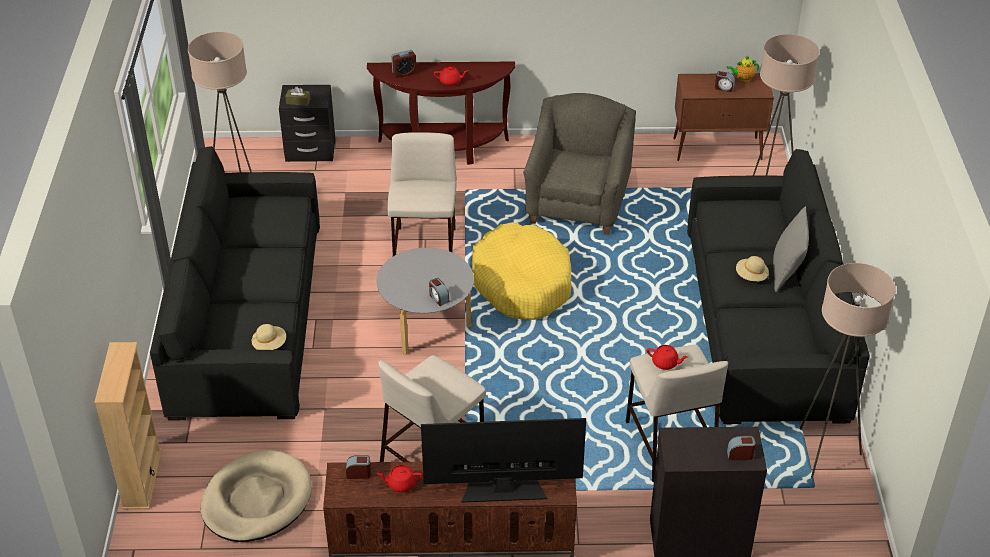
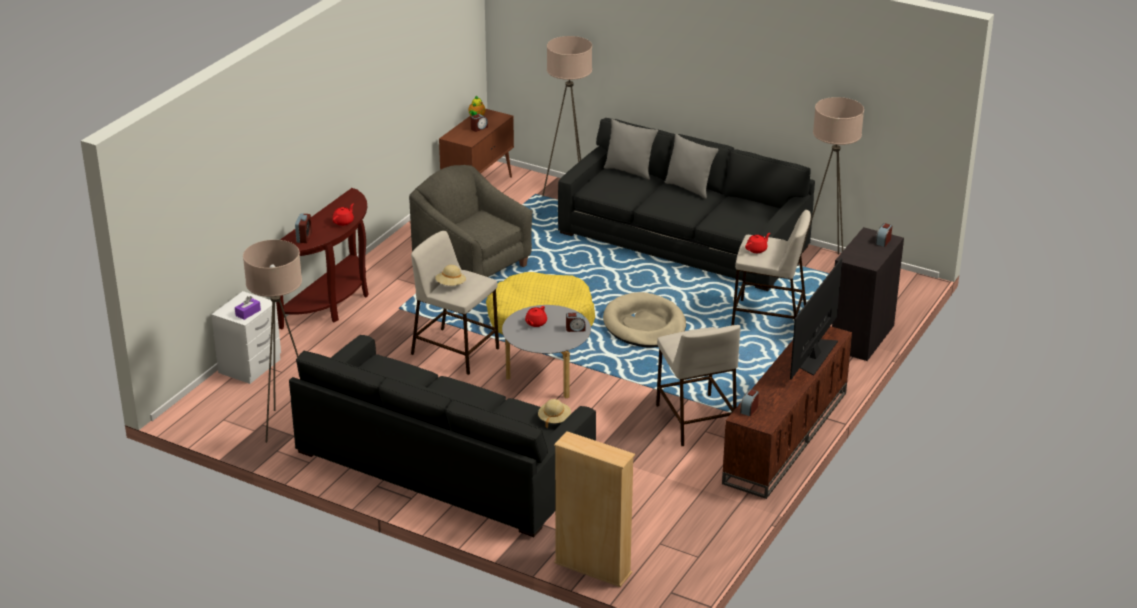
camera: 60 degrees left, 10 degrees down
(256, 500) = (668, 515): beige dog bed -> beige dog bed (644, 325)
(298, 101) = (248, 313): brown tissue box -> purple tissue box
(310, 150) = (250, 366): black nightstand -> white nightstand
(401, 484) = (775, 394): red teapot -> red teapot (535, 323)
(751, 276) = (681, 201): beige hat -> beige hat (451, 285)
(777, 217) = (629, 171): none -> grey pillow

